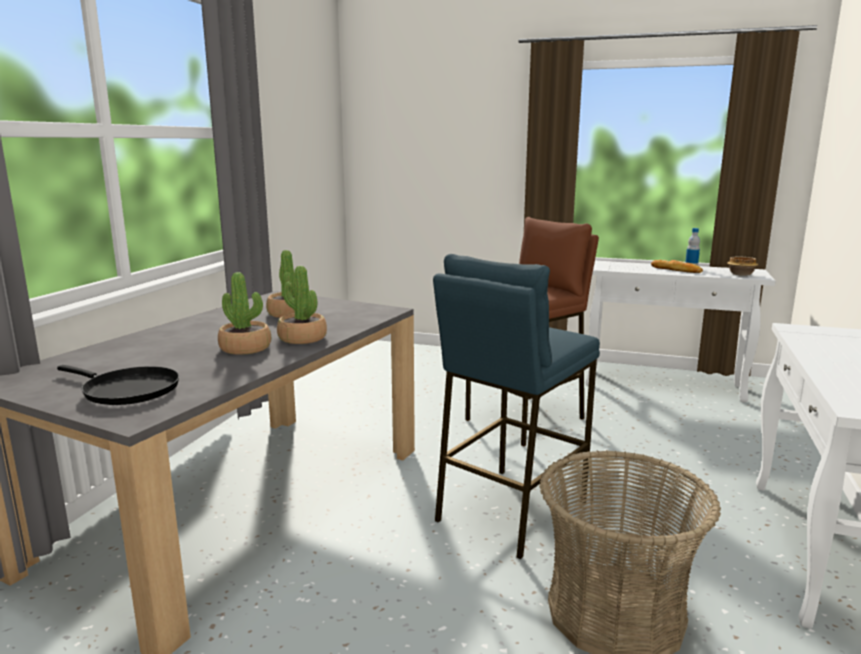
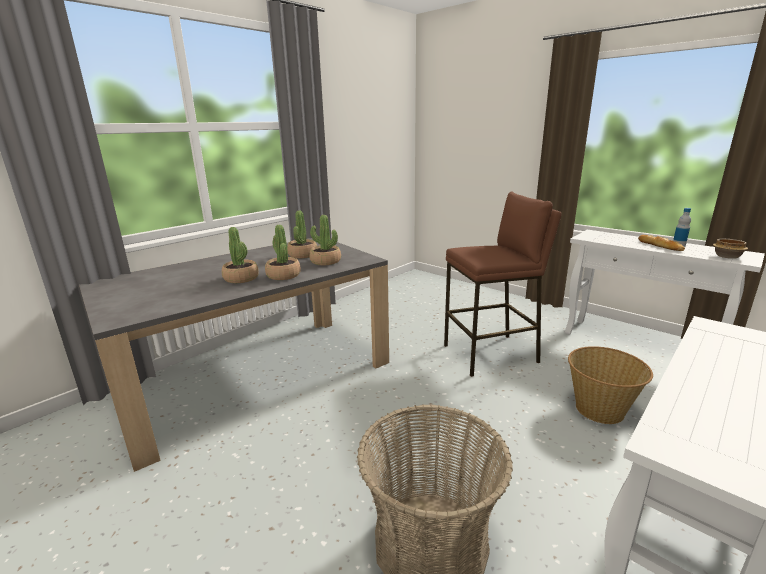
camera: 25 degrees right, 5 degrees up
(127, 390) = (140, 299): black frying pan -> none
(334, 317) = (325, 261): none -> potted plant
(509, 510) = (418, 428): blue stool -> none
(673, 450) = (600, 409): none -> basket

